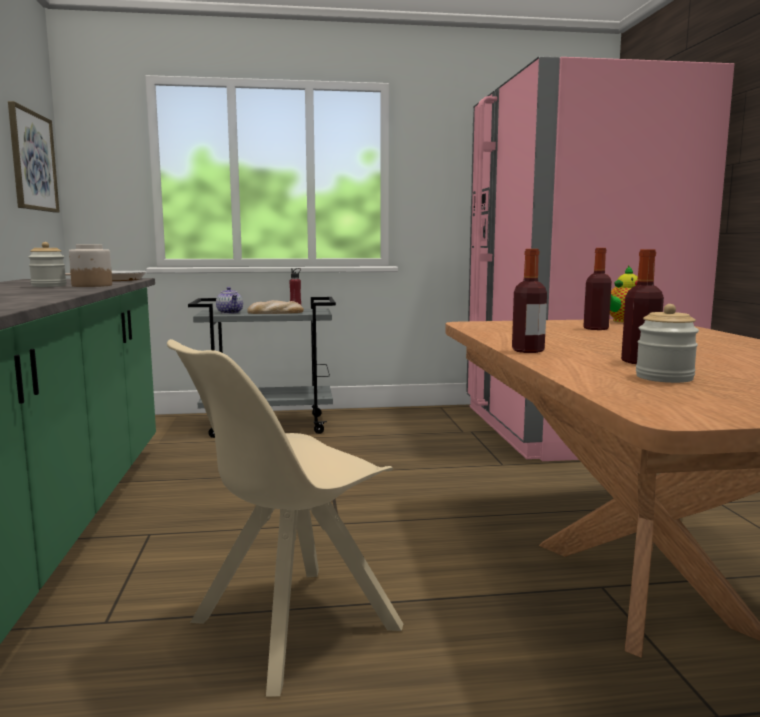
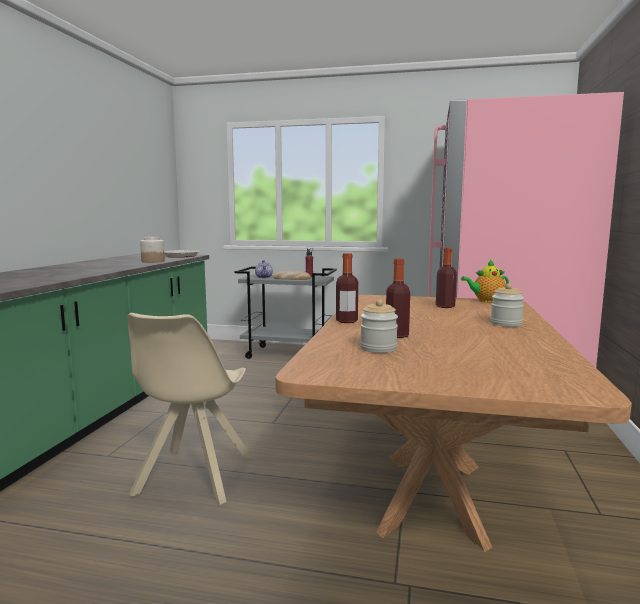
camera: 20 degrees right, 0 degrees up
(32, 161) = (154, 181): picture -> none
(49, 286) = (131, 261): jar -> jar (506, 324)
(290, 627) = (193, 477): beige chair -> beige chair turned 60 degrees counterclockwise

